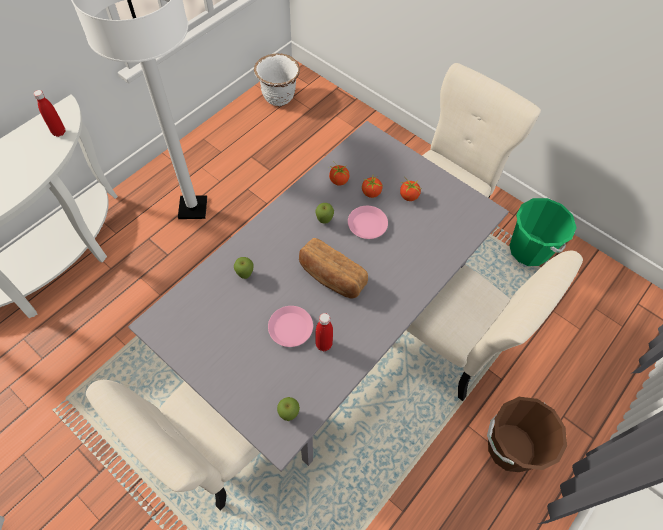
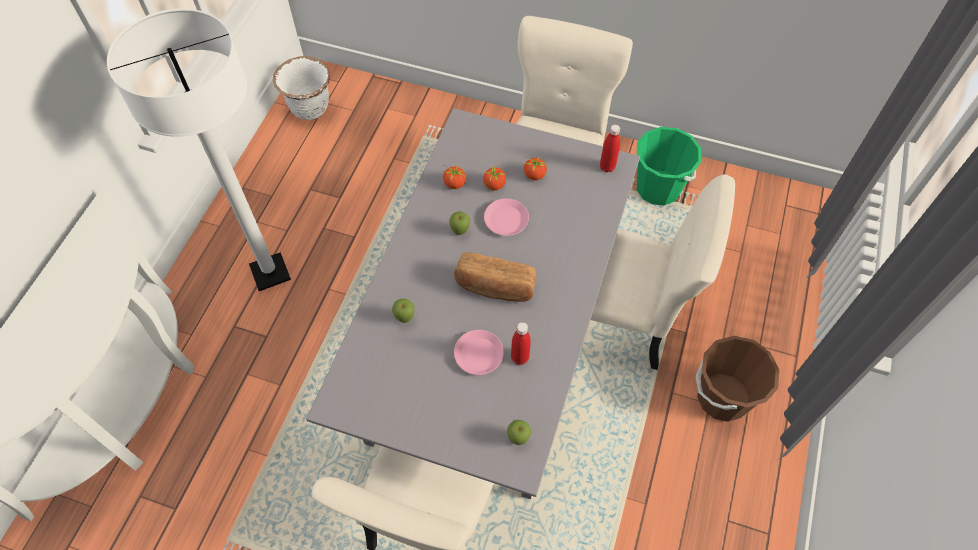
camera: 20 degrees left, 0 degrees up
(59, 132) = (112, 237): red bottle -> red bottle (607, 167)

